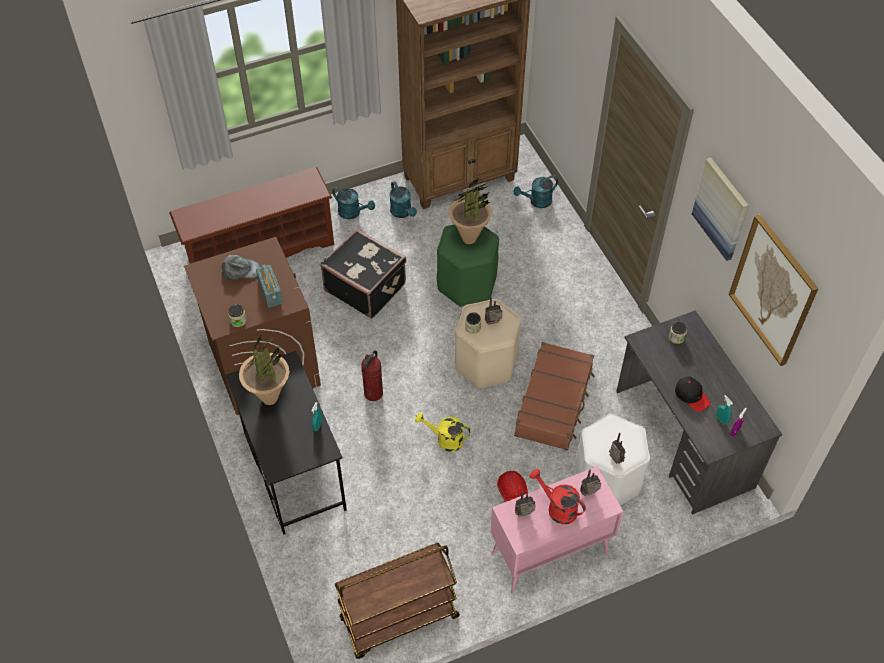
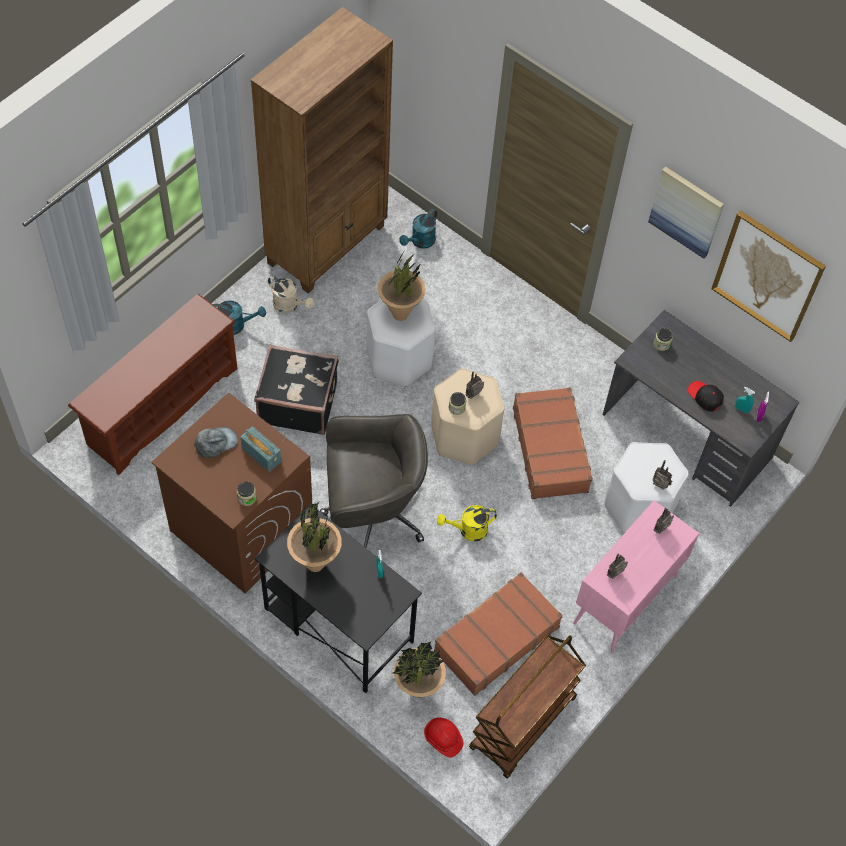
camera: 30 degrees left, 5 degrees up
(326, 551) = (417, 690): none -> potted plant
(374, 393) = (371, 513): fire extinguisher -> grey office chair
(403, 213) = (289, 305): turquoise watering can -> beige watering can
(417, 537) = (495, 639): none -> brown suitcase
(467, 283) = (399, 359): green stool -> white stool
(512, 492) = (559, 555): red hard hat -> red hard hat (443, 739)
(557, 508) = (640, 555): red watering can -> none
(691, 396) = (705, 397): black cap -> black cap turned 150 degrees counterclockwise

